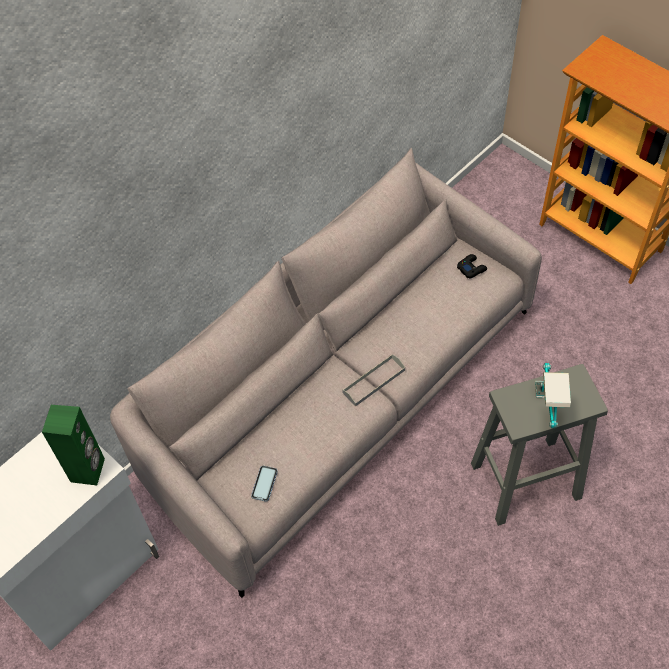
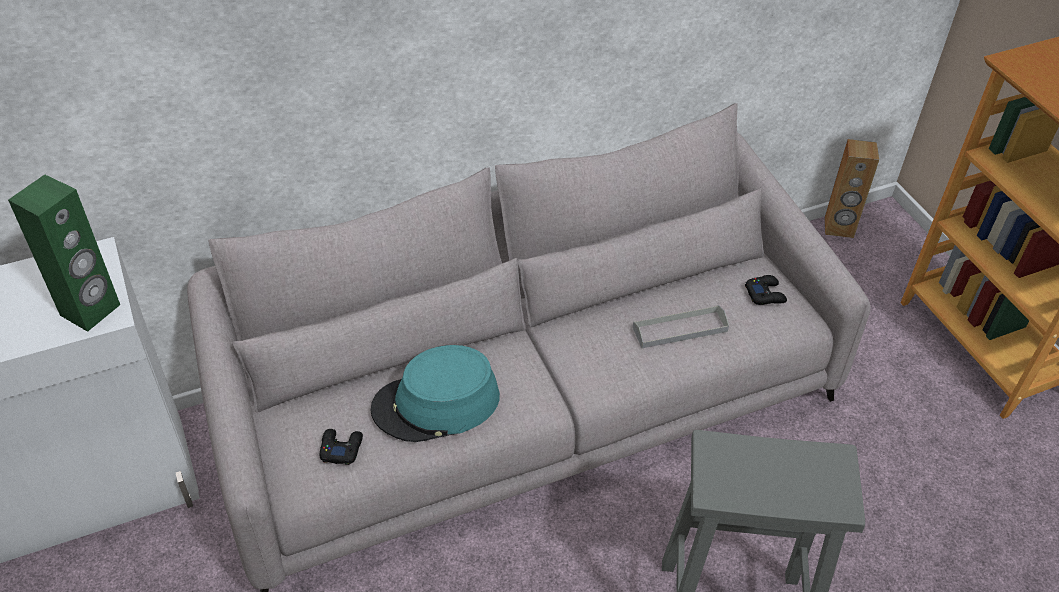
camera: 20 degrees right, 10 degrees down
(264, 484) = (341, 448): phone -> black game controller
(307, 429) = (436, 404): none -> turquoise hat
(373, 381) = (558, 380): grey tray -> grey tray (680, 329)
(477, 182) = (838, 228): none -> brown speaker
(545, 415) = (761, 493): table lamp -> none

